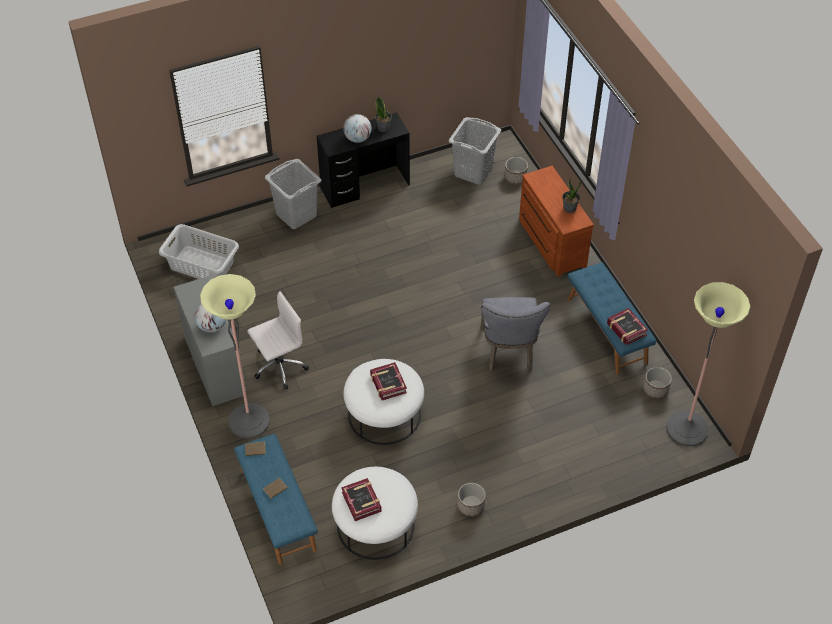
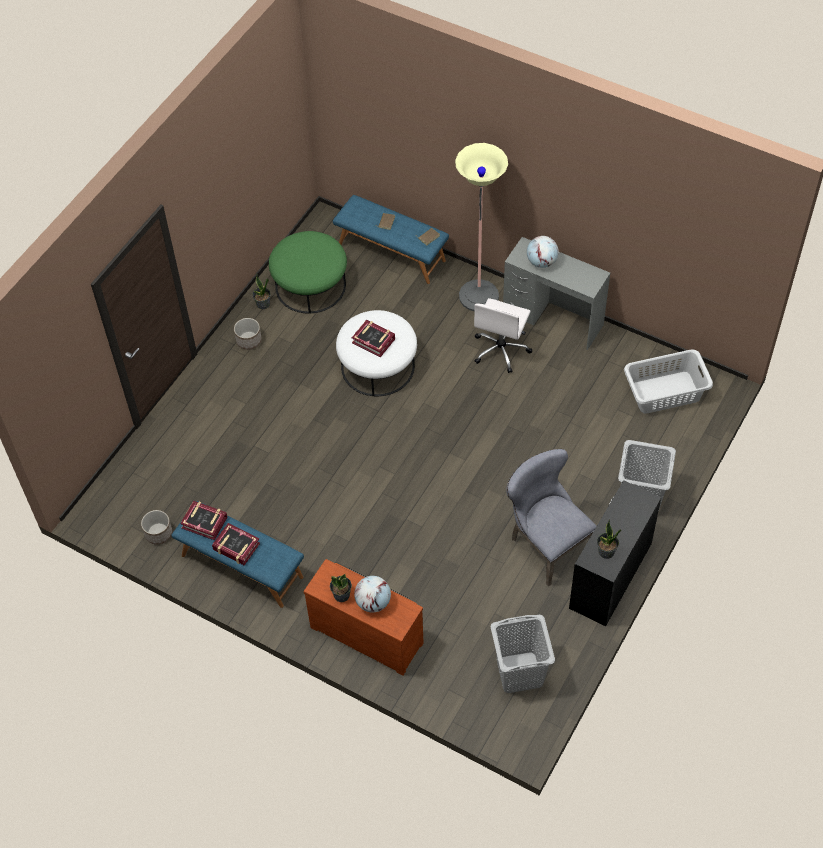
camera: 145 degrees right, 5 degrees up
(357, 138) = (617, 520): globe -> globe (373, 602)
(362, 502) = (314, 248): book -> book (236, 547)
(375, 525) = (310, 285): white ottoman -> green ottoman
(432, 534) = (263, 304): none -> potted plant
(509, 352) = (317, 486): grey chair -> grey chair (546, 544)
(515, 177) = (469, 695): planter -> none
(687, 429) = (108, 513): floor lamp -> none

